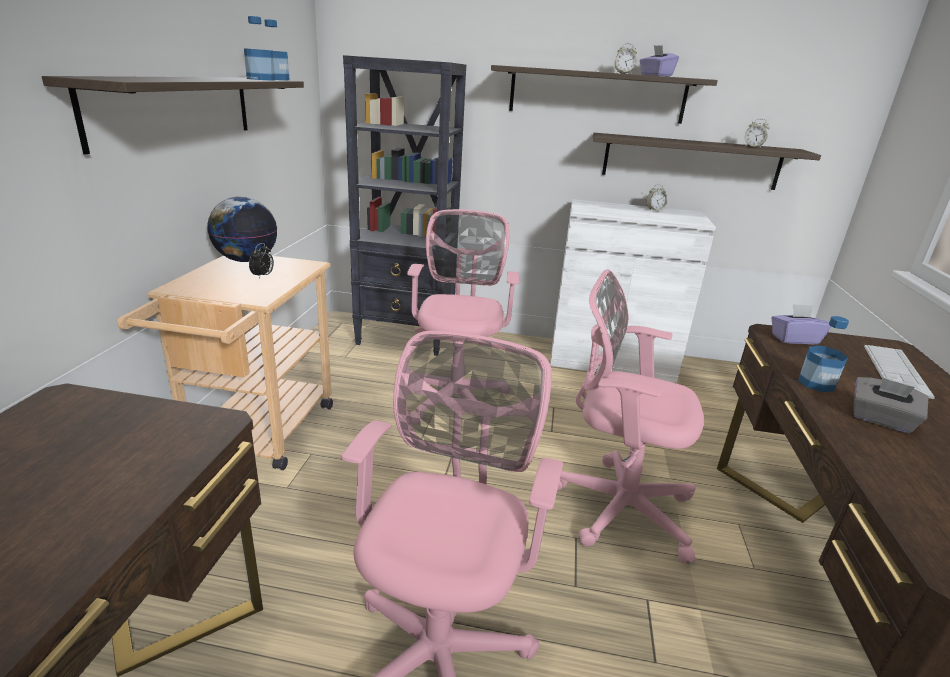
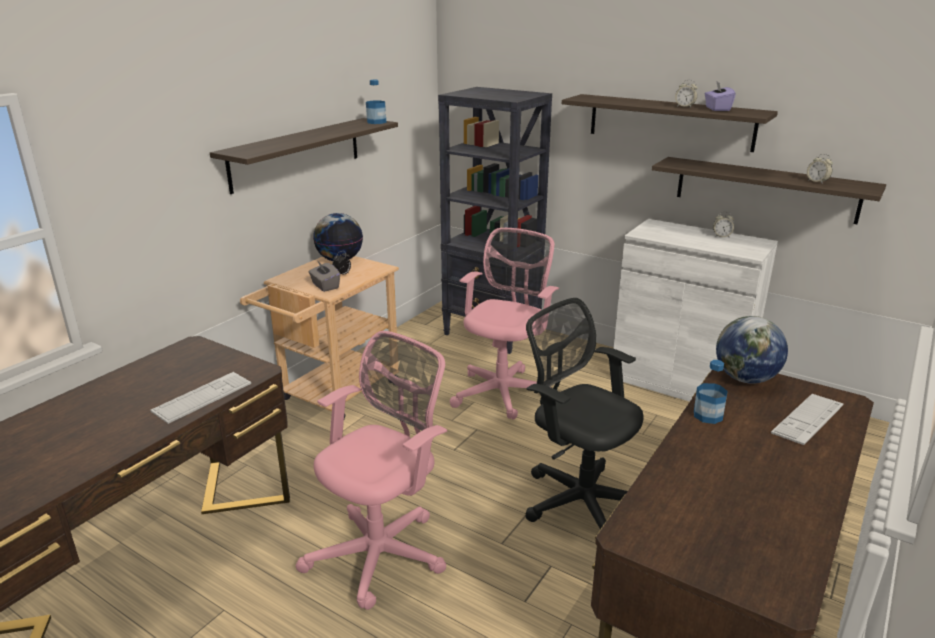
camera: 25 degrees right, 0 degrees up
(126, 494) = (202, 397): none -> keyboard
(261, 79) = (361, 126): bottle -> none
(616, 506) = (579, 501): pink office chair -> black office chair
(794, 339) = (745, 379): purple tissue box -> globe
(880, 420) = (723, 450): grey tissue box -> grey tissue box (325, 286)

